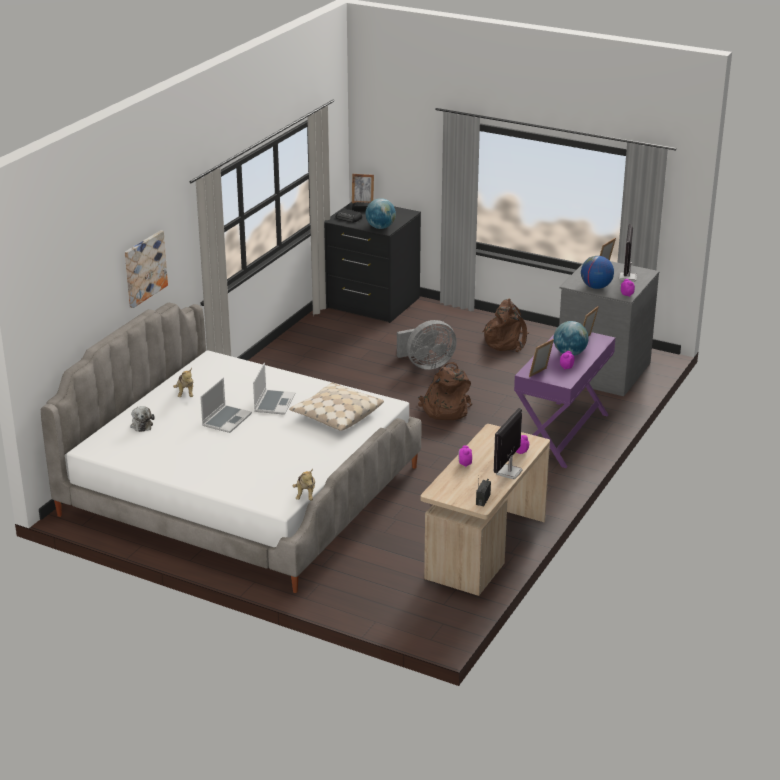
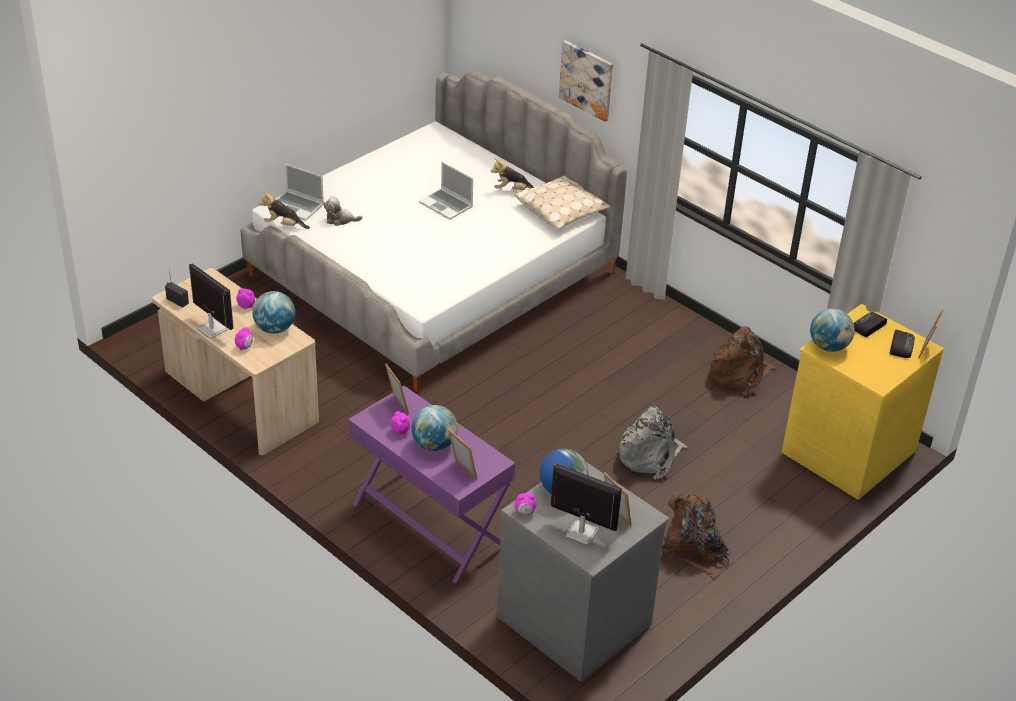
camera: 105 degrees right, 10 degrees up
(141, 425) = (463, 160): plush toy -> plush toy (340, 219)
(274, 403) = (465, 237): laptop -> laptop (297, 206)
(336, 415) = (418, 269): beige pillow -> beige pillow (561, 210)
(372, 303) = (847, 450): black dresser -> yellow dresser
(426, 365) = (650, 456): grey fan -> grey backpack
(444, 410) = (529, 443): brown backpack -> brown backpack (739, 375)
(486, 444) = (275, 328): none -> globe

